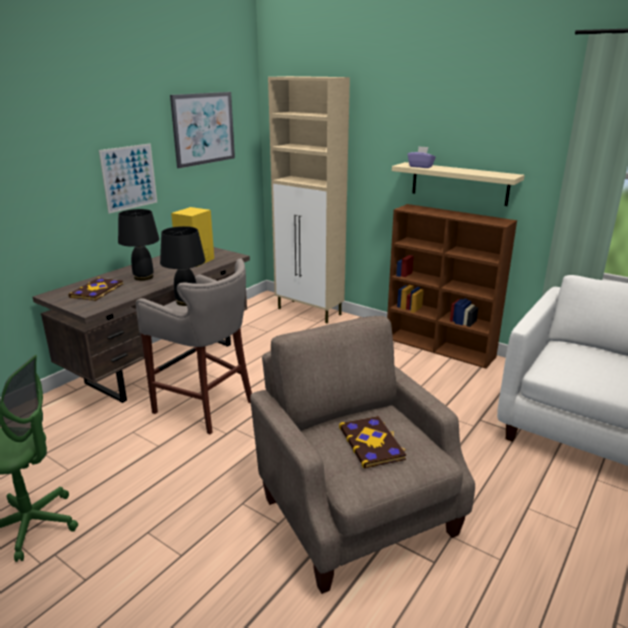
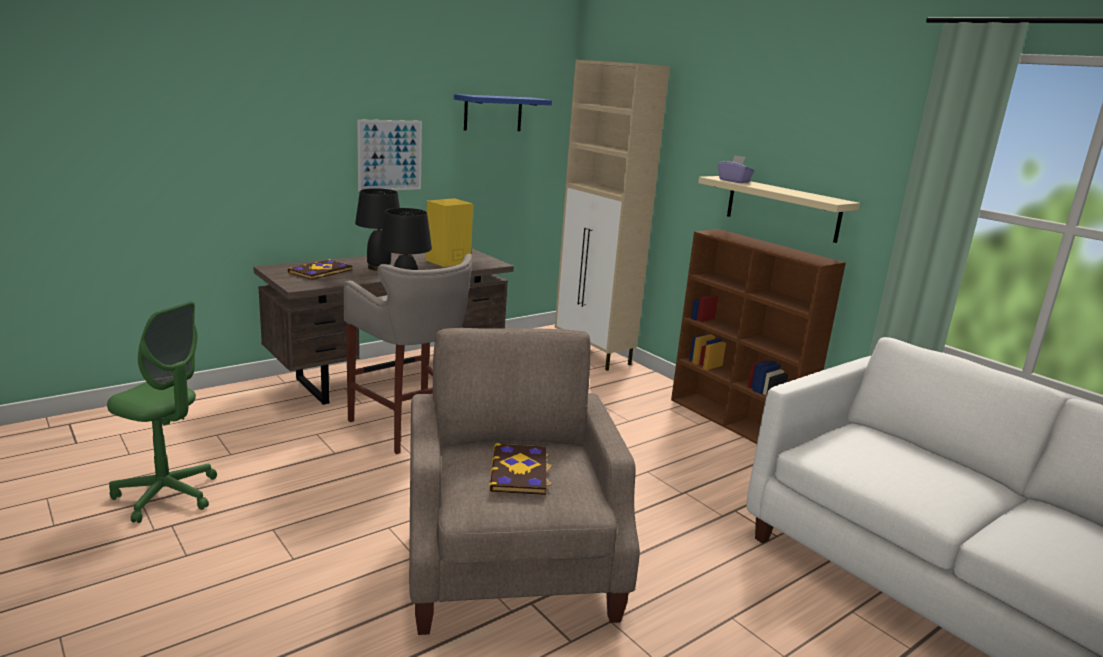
camera: 15 degrees right, 5 degrees down
(203, 128) = (493, 113): picture -> blue shelf

